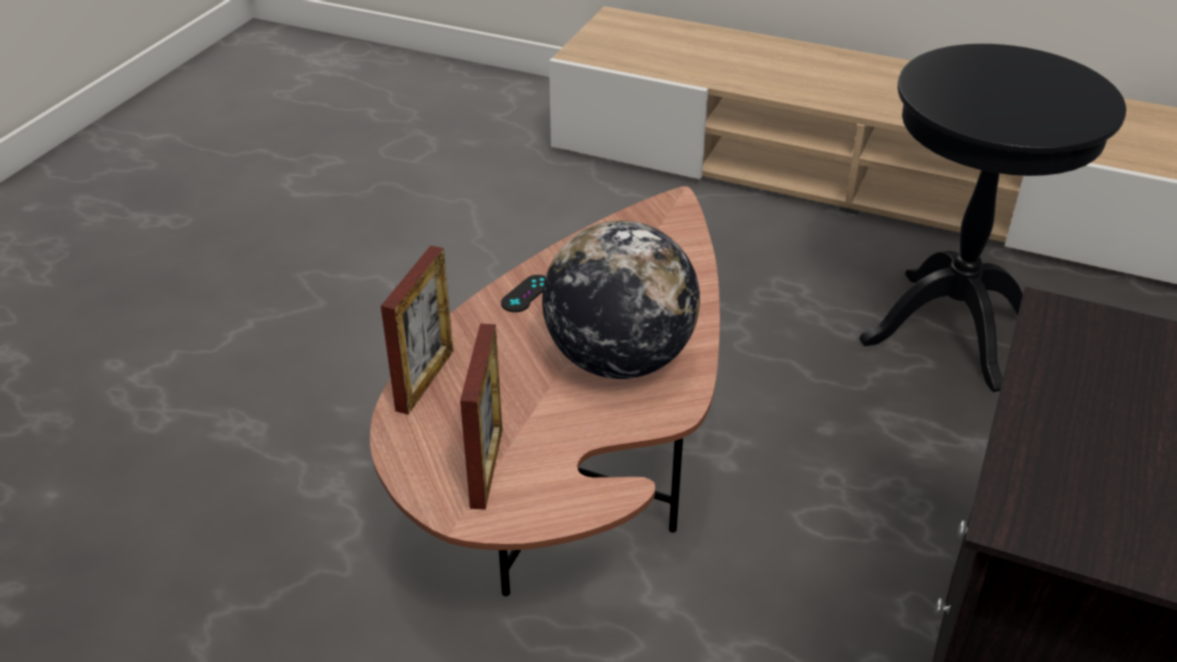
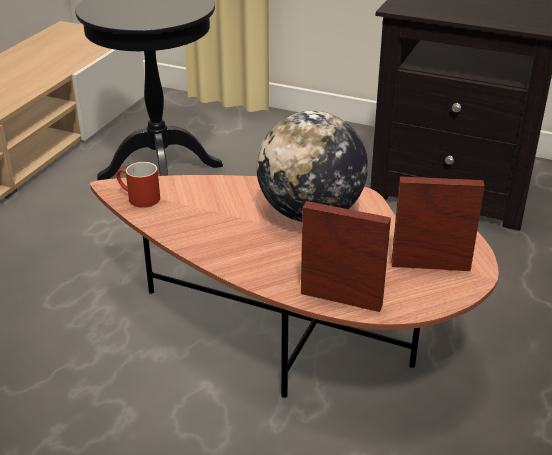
camera: 90 degrees left, 5 degrees down
(526, 294) = (230, 254): black game controller -> none
(649, 221) = (138, 198): none -> red mug

